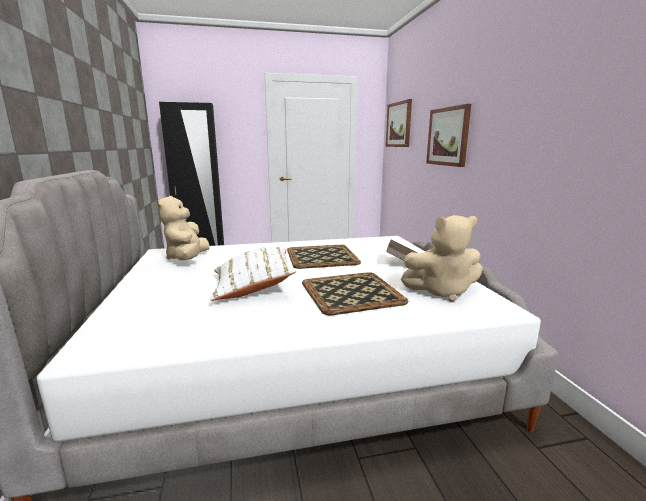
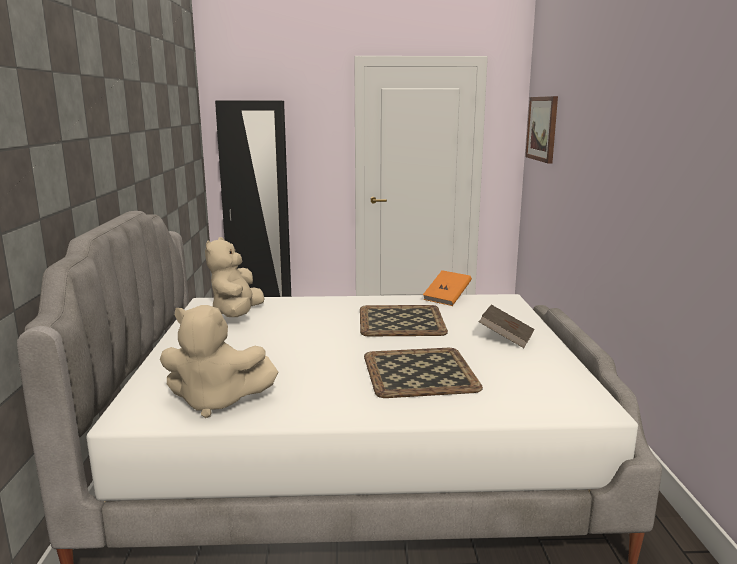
camera: 10 degrees right, 0 degrees up
(253, 287) = (306, 357): white pillow -> none
(349, 240) = (447, 298): none -> orange book
(441, 291) = (532, 379): beige plush toy -> beige plush toy (216, 402)
(448, 136) = (594, 160): picture -> none

